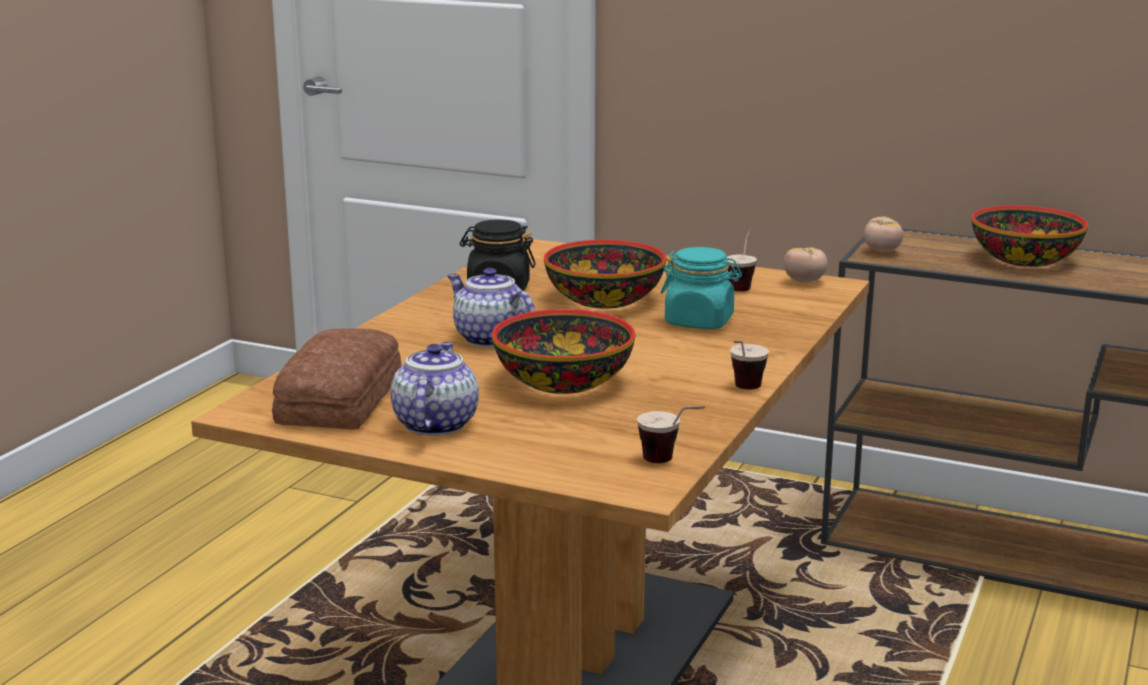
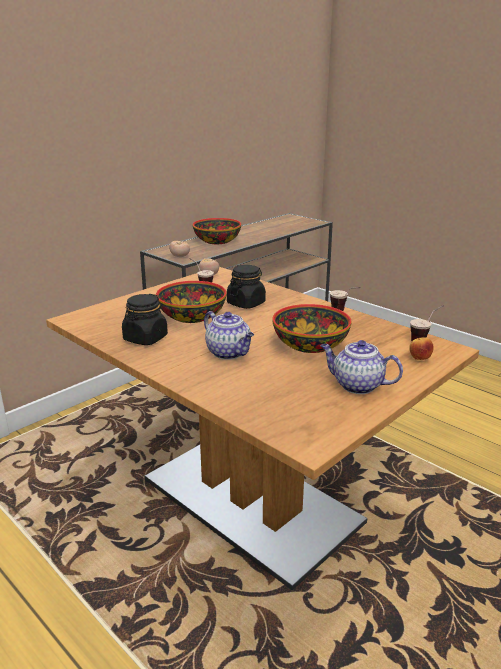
camera: 70 degrees left, 5 degrees up
(344, 398) = (303, 408): bread -> none
(489, 338) = (229, 353): teapot -> teapot turned 105 degrees counterclockwise
(573, 462) = (419, 359): none -> apple
(699, 322) = (246, 303): turquoise jar -> black jar

